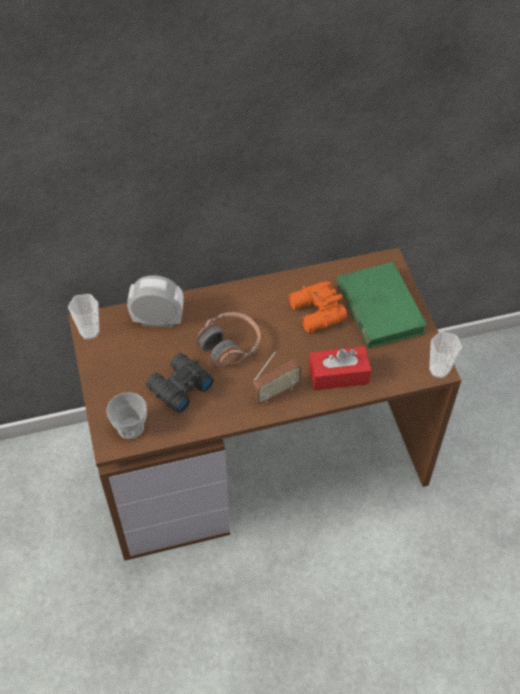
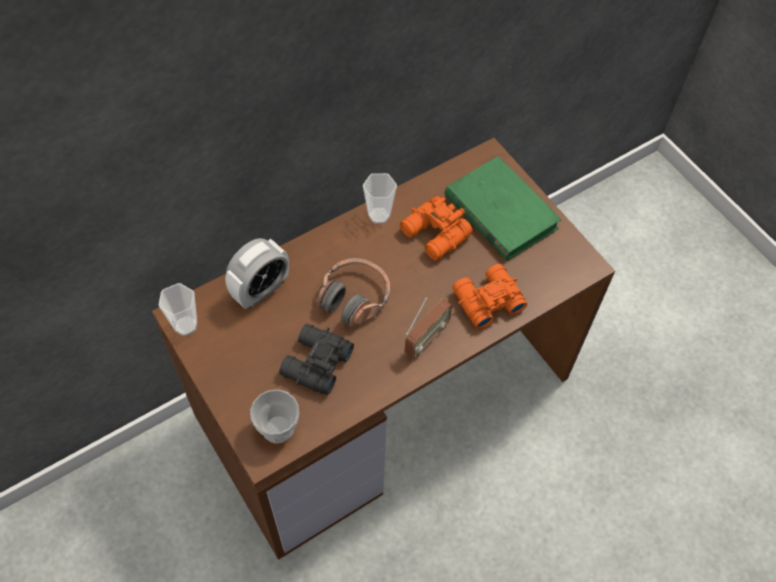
camera: 20 degrees left, 5 degrees up
(158, 320) = (261, 290): alarm clock -> alarm clock turned 150 degrees clockwise
(338, 375) = (486, 300): red tissue box -> orange binoculars
(439, 370) = (588, 266): cup -> cup (379, 215)

